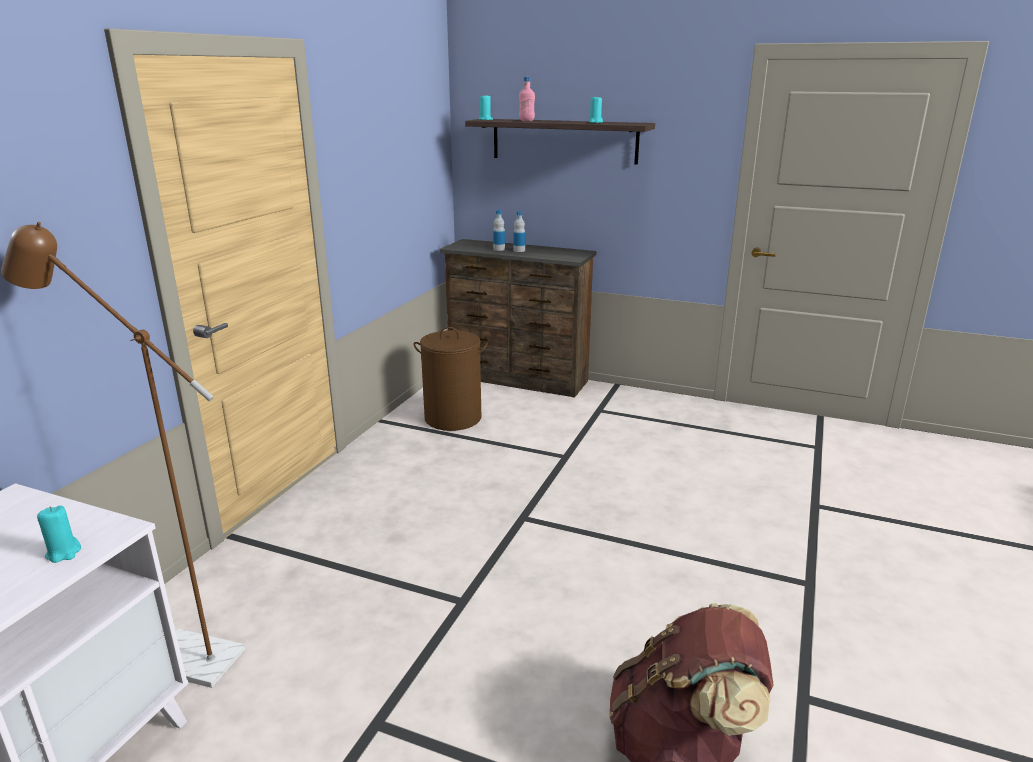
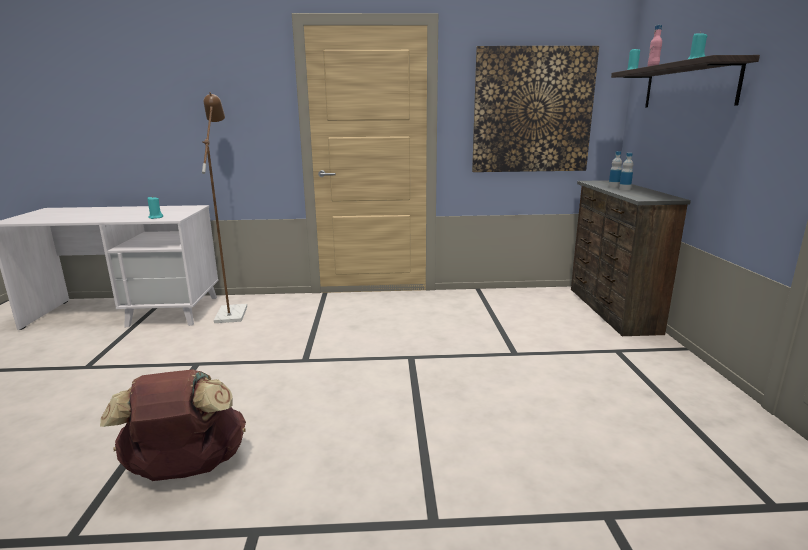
camera: 65 degrees right, 5 degrees down
(396, 171) = (532, 111): none -> picture
(453, 418) = (513, 305): brown laundry basket -> none

